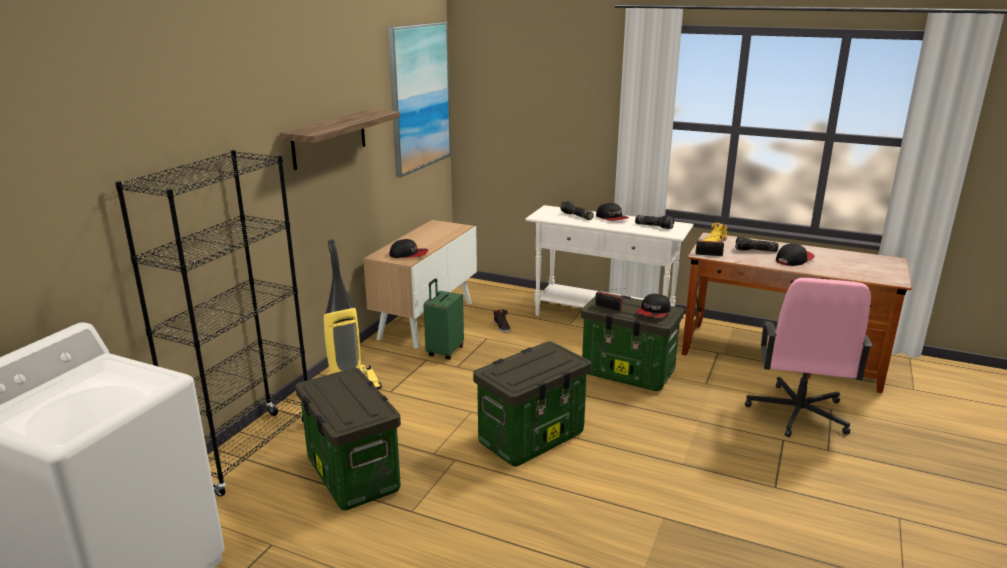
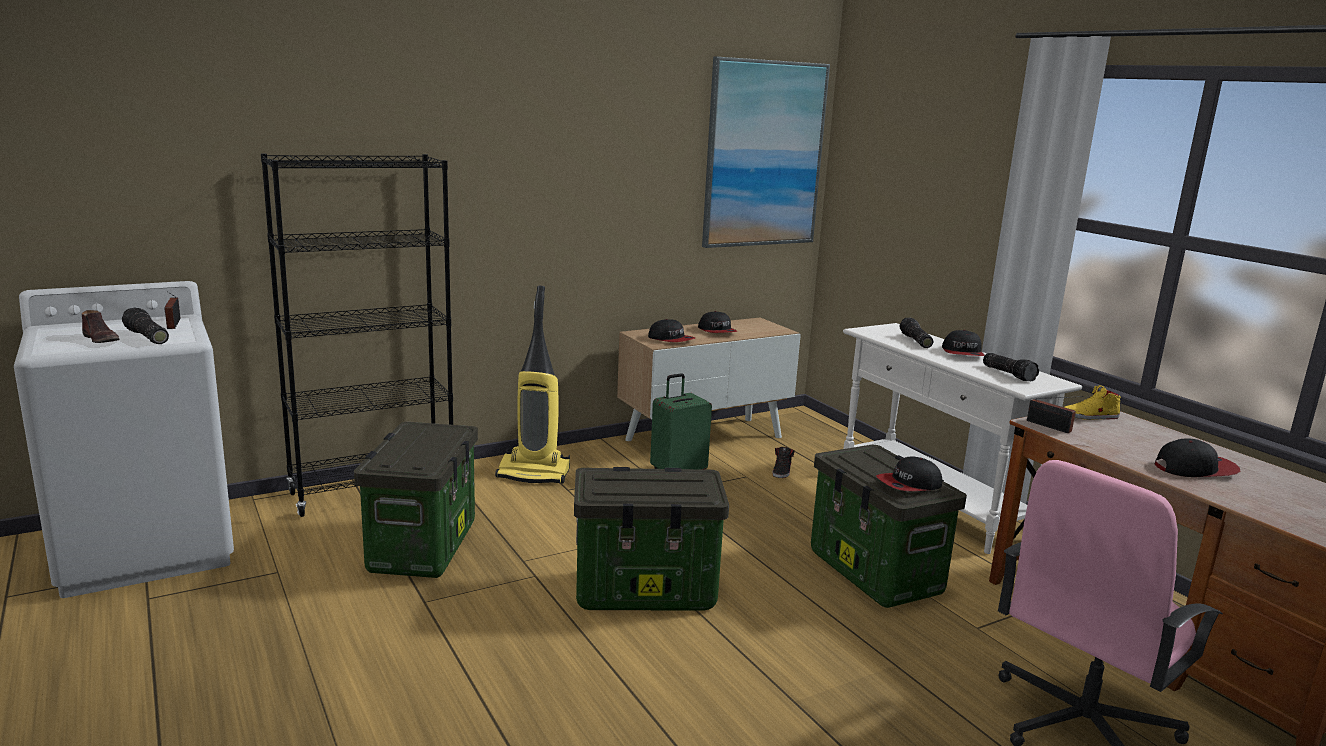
camera: 35 degrees right, 5 degrees down
(85, 406) = (101, 339): none -> brown shoe
(329, 138) = (587, 174): shelf -> none
(425, 239) = (717, 331): none -> cap
(609, 308) = (853, 462): radio -> radio (173, 324)
(755, 251) = (1142, 442): flashlight -> flashlight (146, 337)

